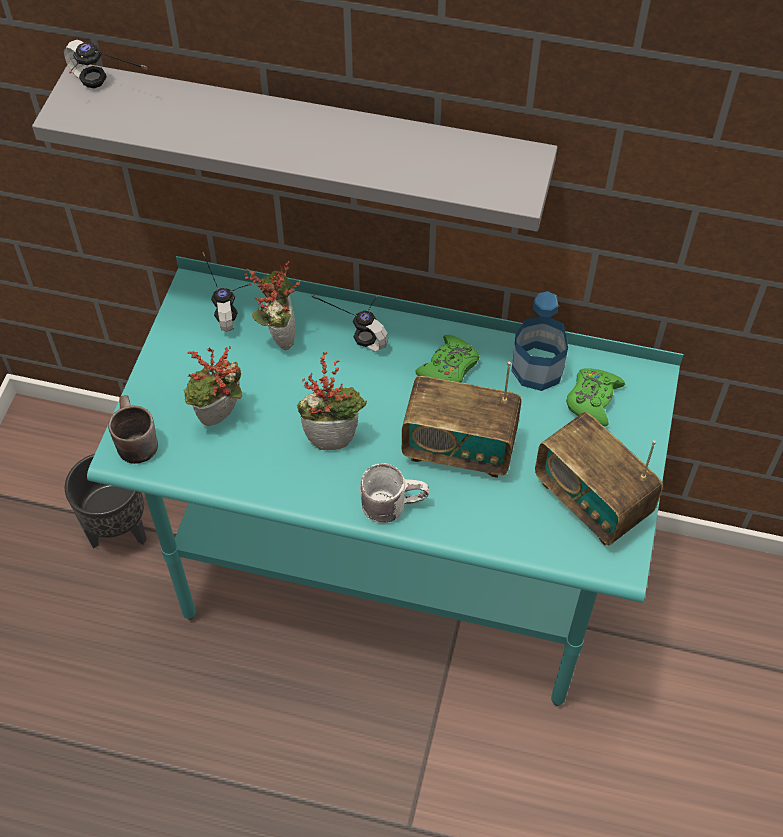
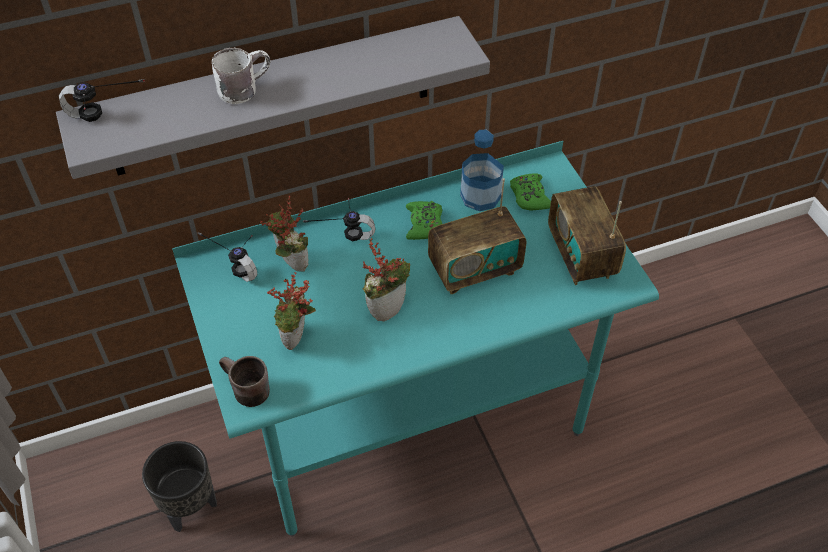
camera: 35 degrees left, 5 degrees down
(392, 502) = (461, 327): white mug -> white mug (242, 87)
(591, 500) = (581, 256): radio -> radio turned 60 degrees clockwise

